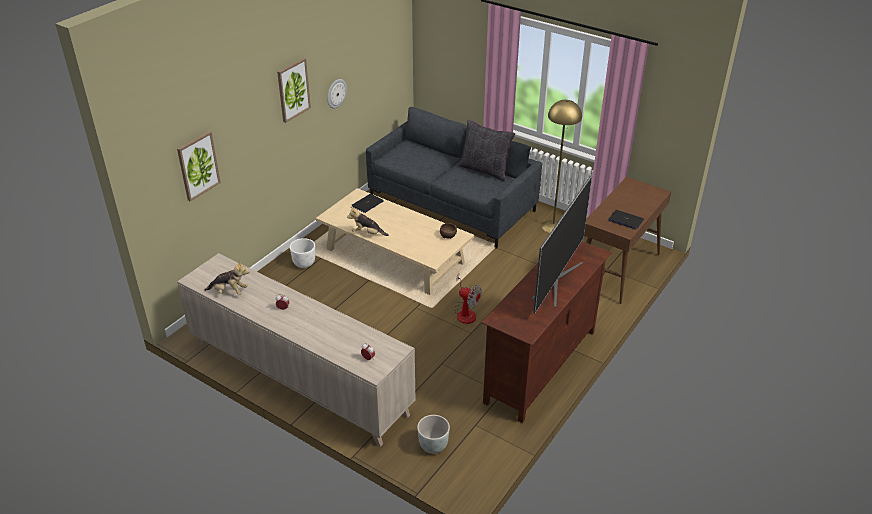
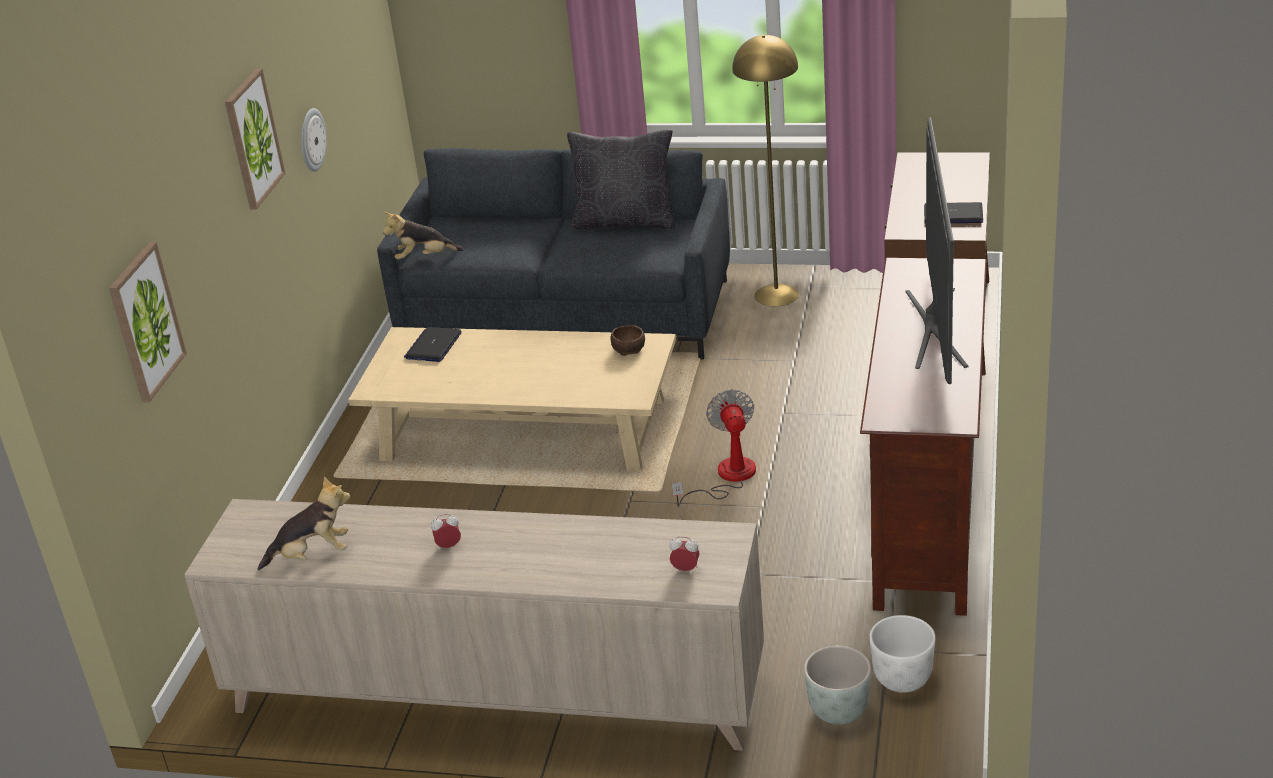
camera: 20 degrees left, 5 degrees down
(304, 263) = (353, 499): white planter -> white planter (902, 679)
(367, 233) = (473, 393): plush toy -> plush toy (424, 257)
(465, 312) = (726, 477): fan -> fan turned 105 degrees counterclockwise

